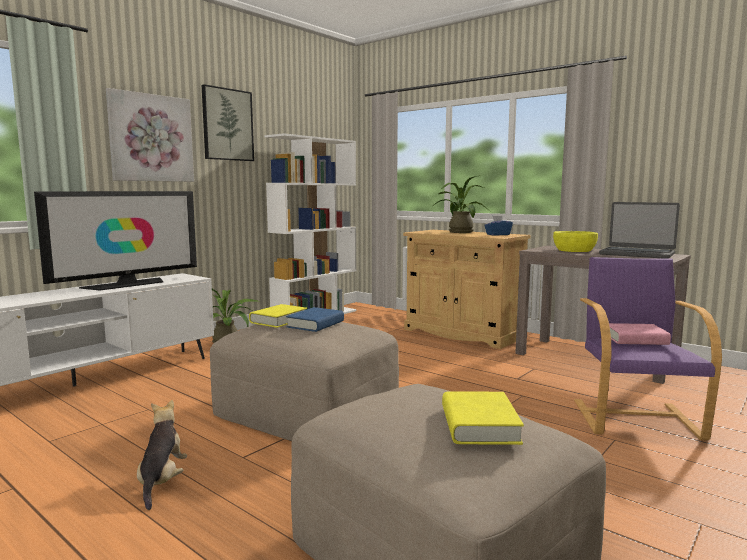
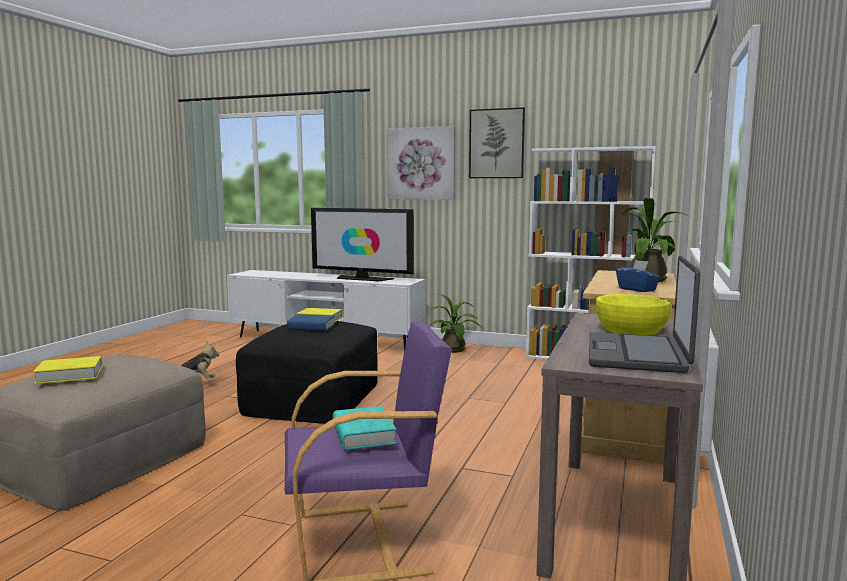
camera: 70 degrees right, 0 degrees up
(308, 410) = (313, 397): beige ottoman -> black ottoman
(636, 339) = (363, 434): pink book -> turquoise book

